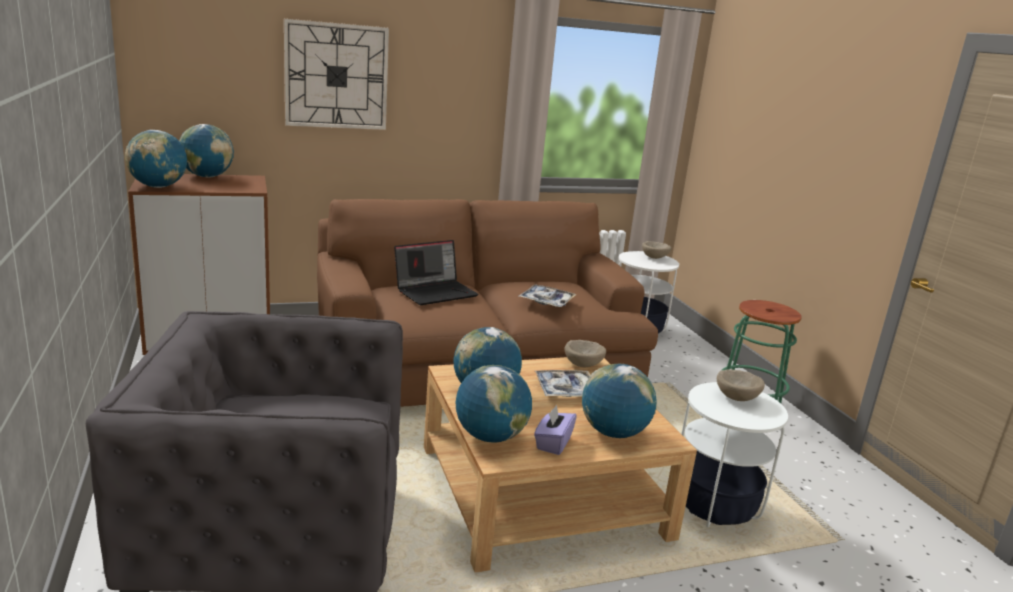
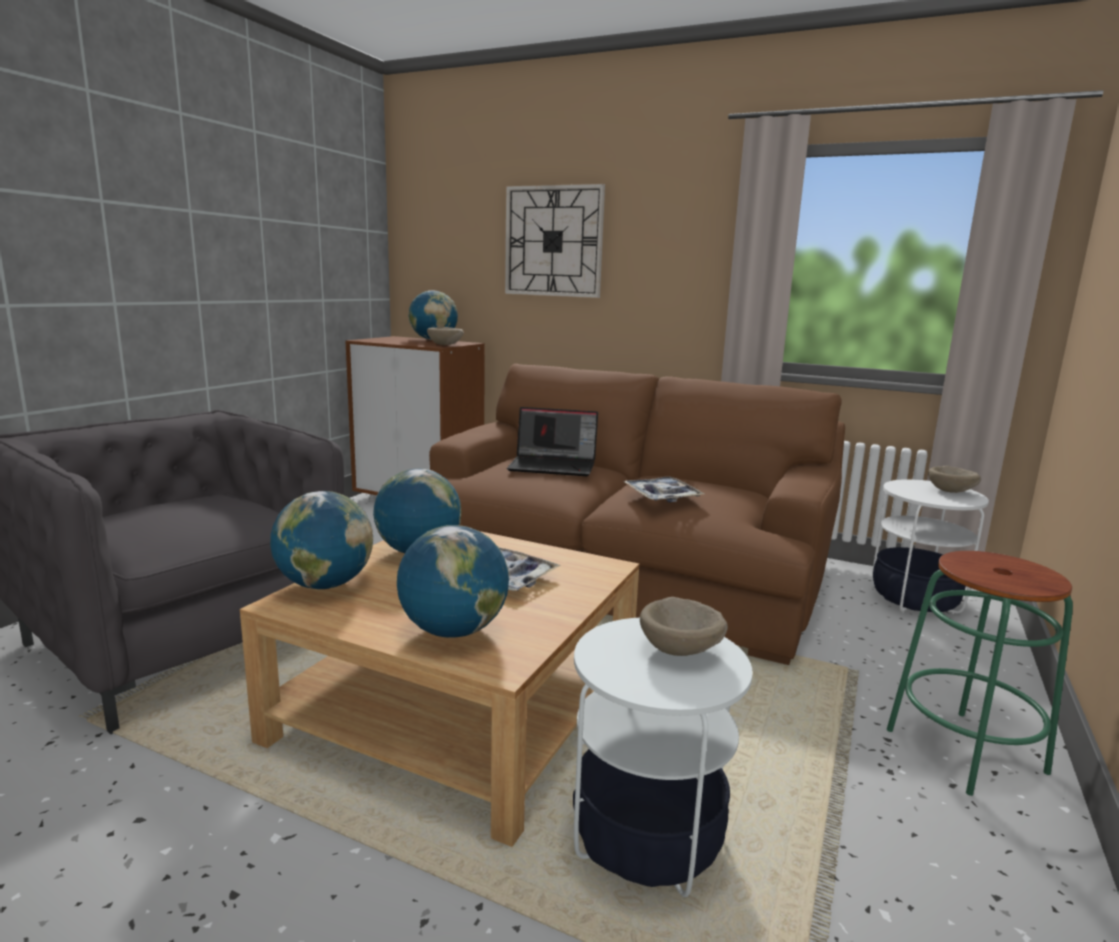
camera: 45 degrees right, 5 degrees down
(158, 187) = (374, 340): globe -> none
(553, 443) = (365, 613): purple tissue box -> none
(583, 364) = (590, 564): beige bowl -> beige bowl (446, 345)

